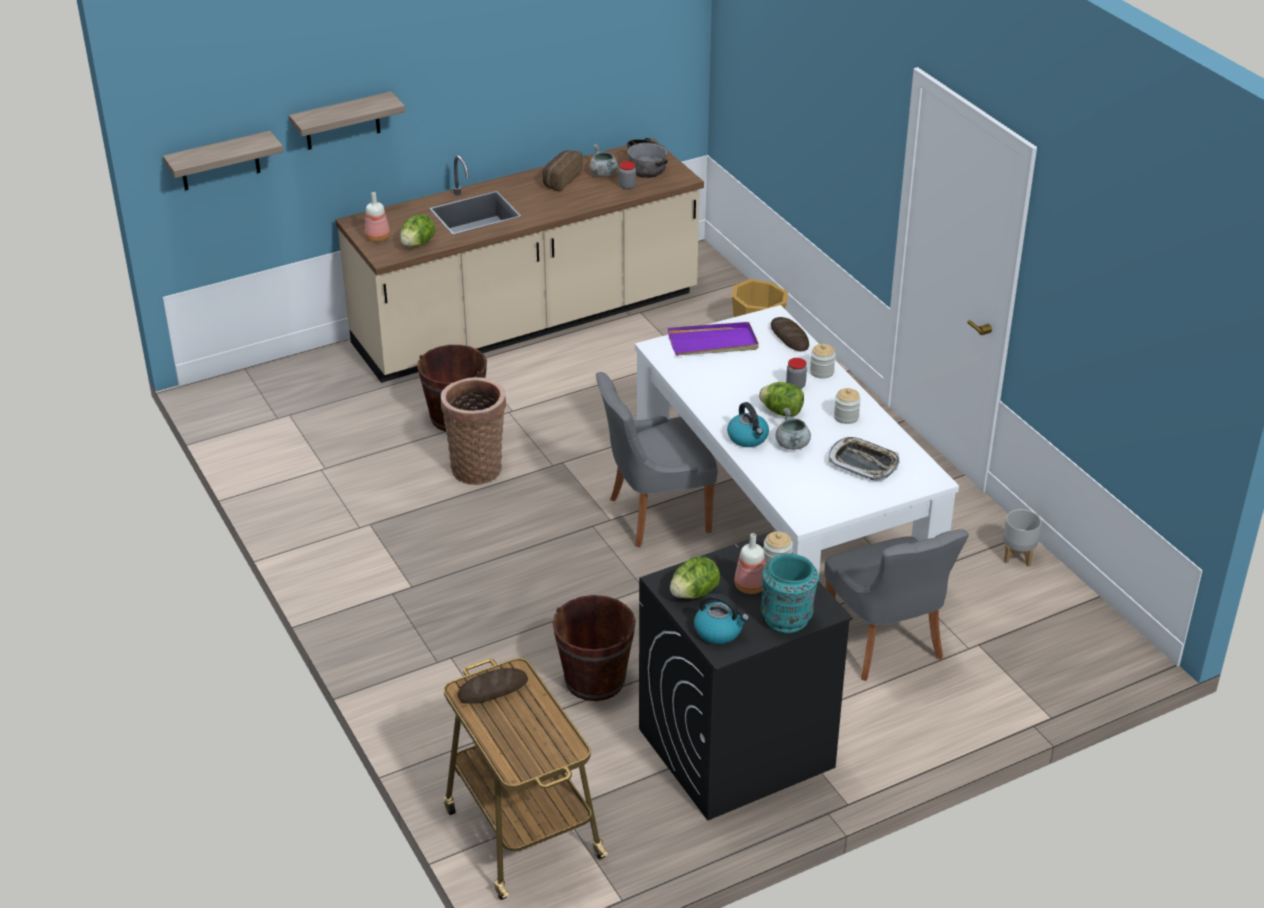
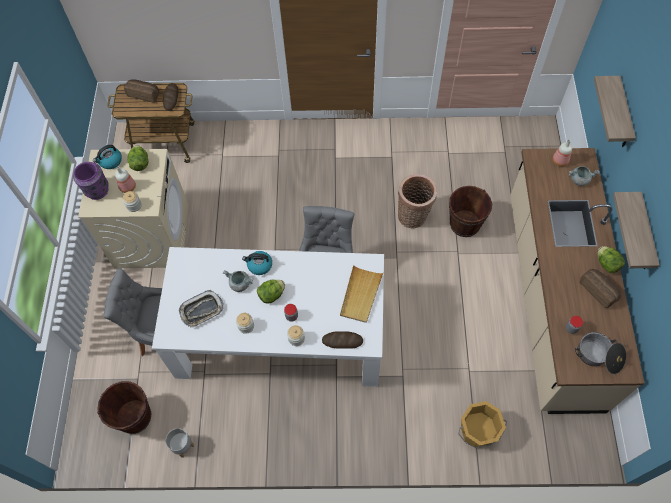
camera: 120 degrees right, 25 degrees up
(219, 161) = (603, 52): shelf -> shelf (644, 235)
(418, 244) = (542, 178): lettuce -> lettuce (607, 264)
(506, 734) = (144, 94): none -> bread
(595, 680) = (228, 202): brown bucket -> brown bucket (134, 417)
(603, 173) = (597, 321): grey cooking pot -> grey cooking pot (579, 179)
(713, 343) = (360, 295): purple tray -> beige tray
(735, 748) = (152, 235): black washing machine -> beige washing machine
(787, 619) = (97, 190): turquoise vase -> purple vase

